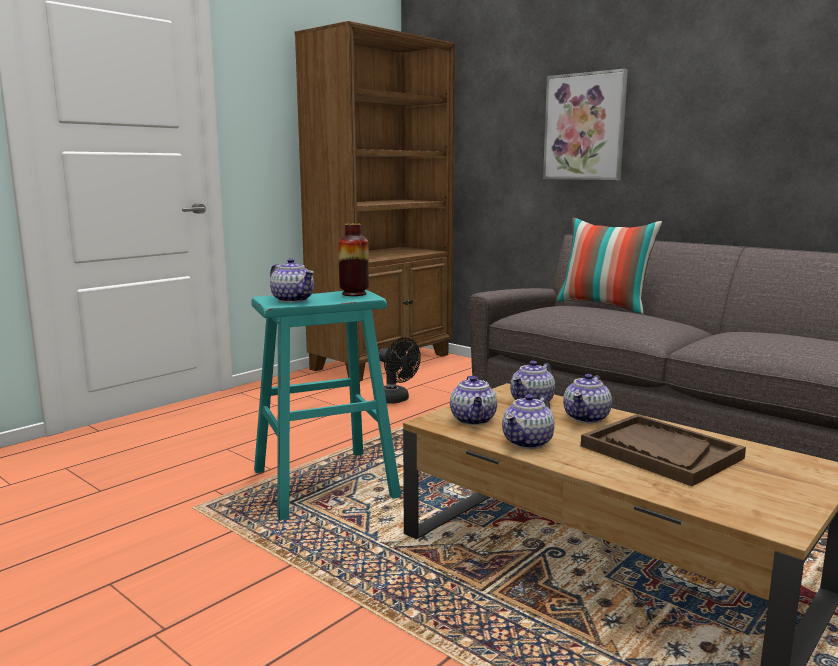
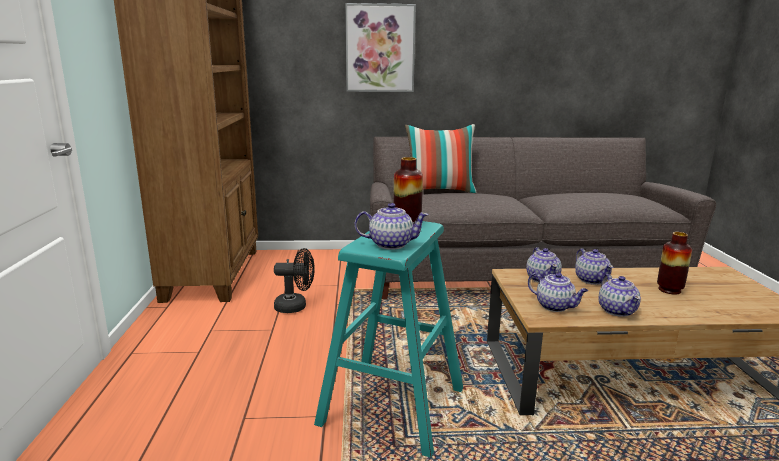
camera: 45 degrees left, 5 degrees up
(660, 452) = (669, 290): brown tray -> vase

